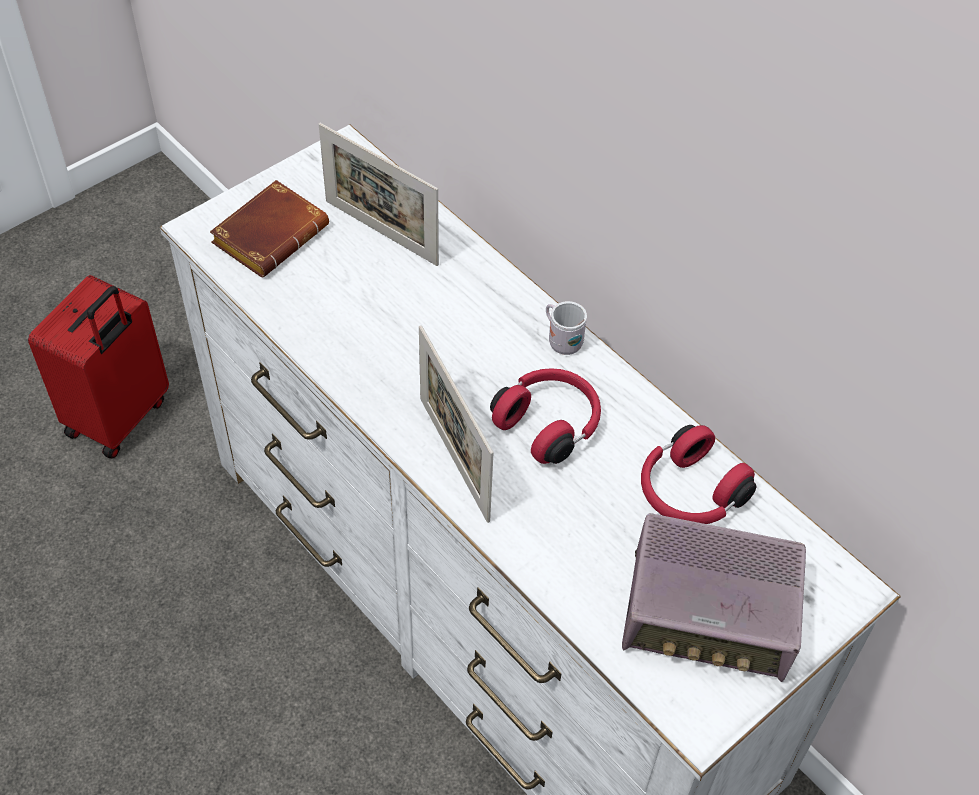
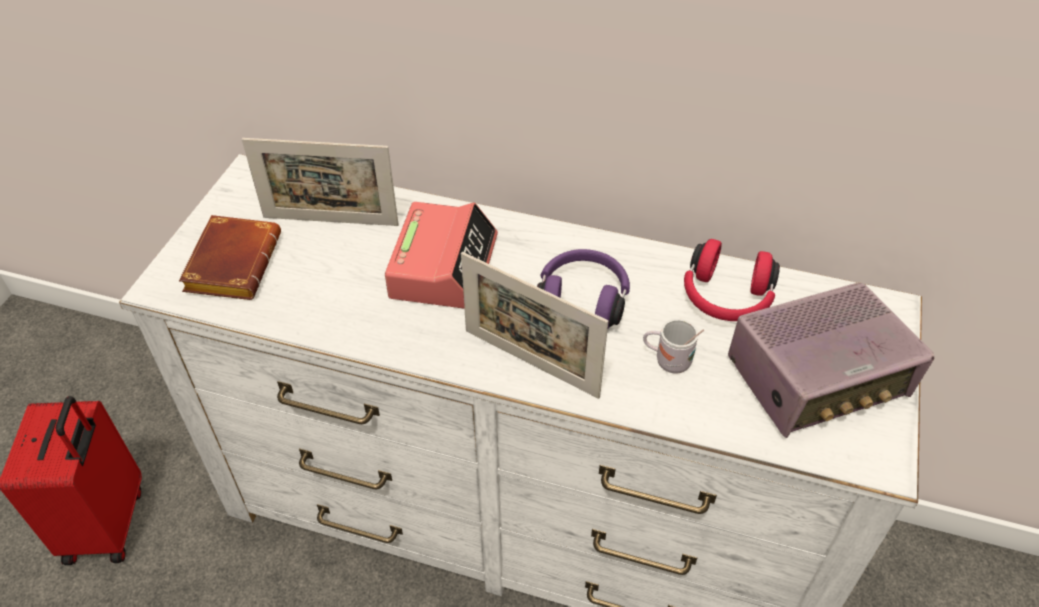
camera: 30 degrees left, 5 degrees down
(448, 327) = (443, 266): none -> alarm clock
(549, 424) = (582, 300): red headphones -> purple headphones
(562, 340) = (541, 236): white mug -> white mug (667, 361)

